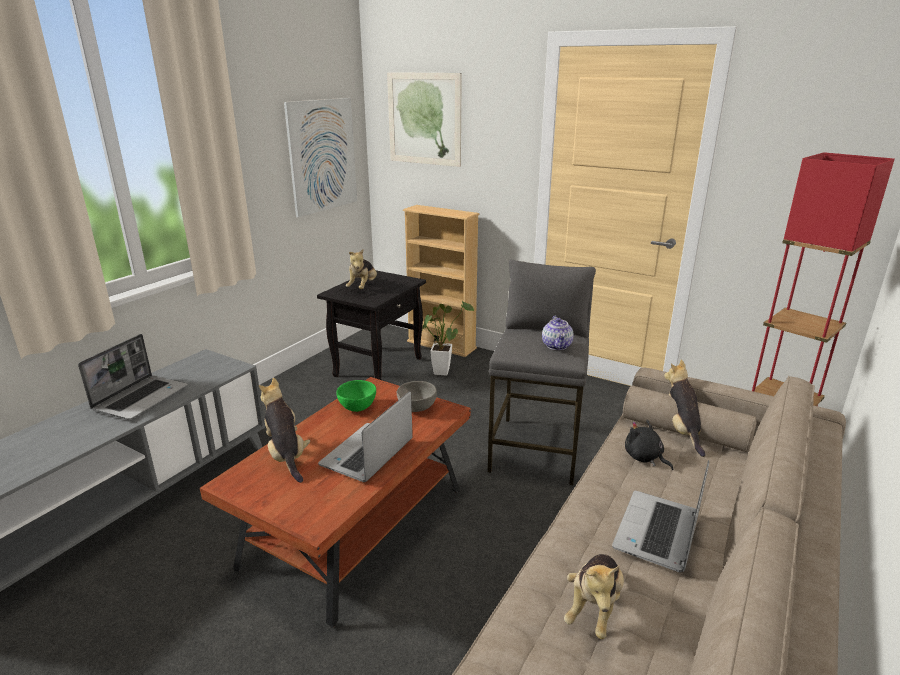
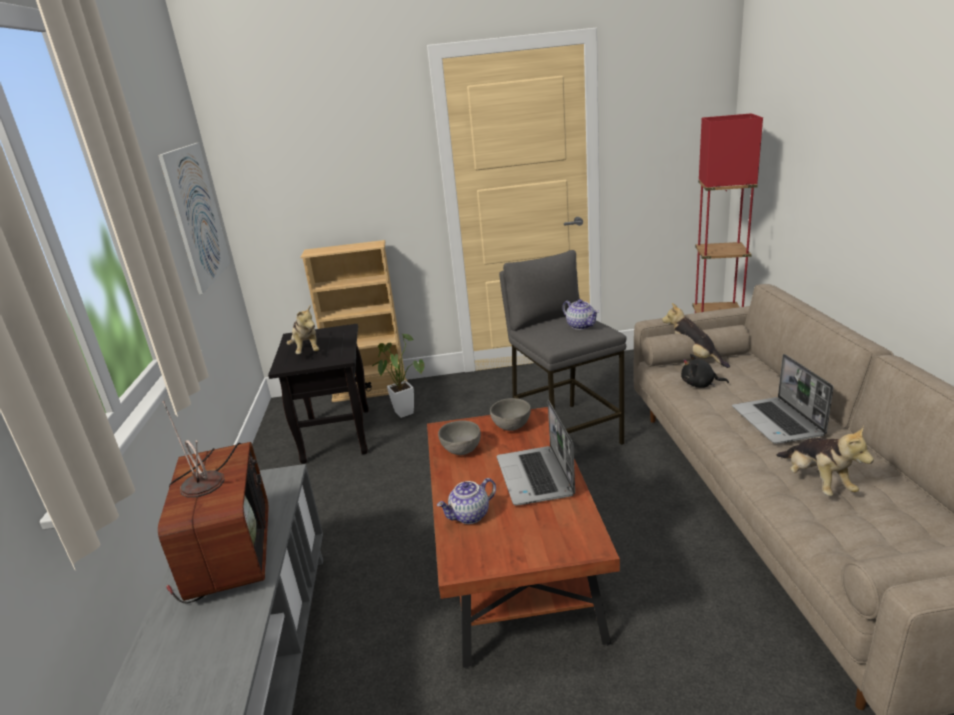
camera: 35 degrees left, 0 degrees up
(141, 398) = (227, 553): laptop -> television
(286, 455) = (470, 516): plush toy -> teapot
(357, 407) = (461, 450): green bowl -> grey bowl
(424, 119) = (295, 153): picture -> none

